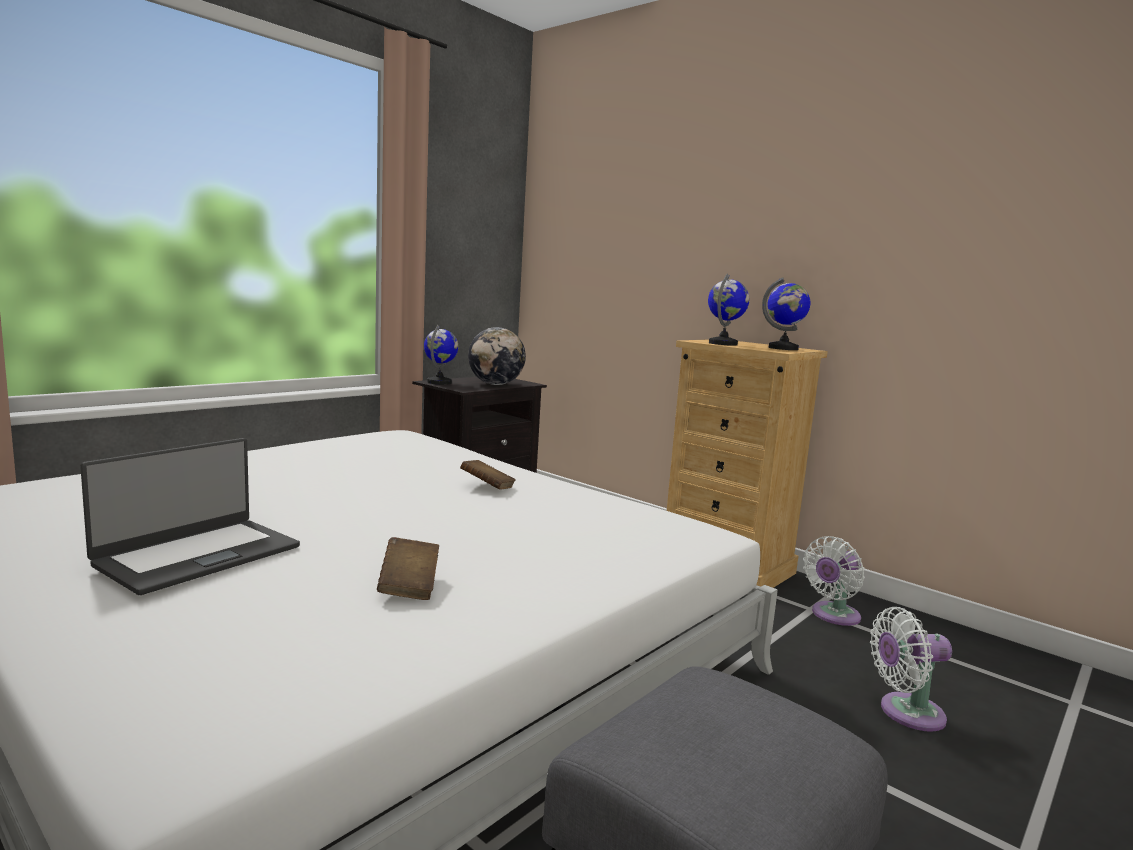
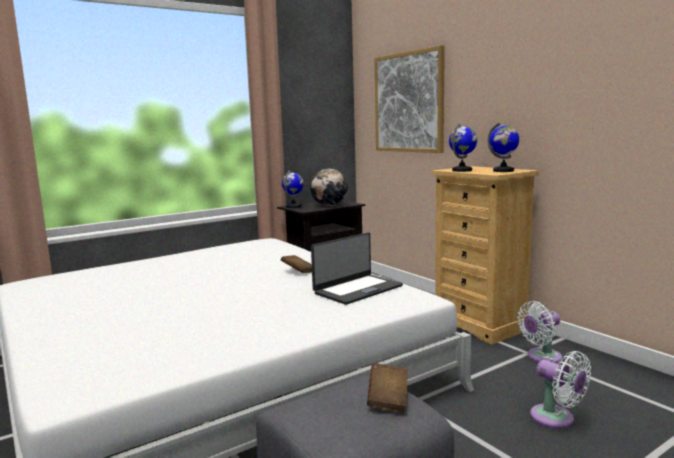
camera: 15 degrees right, 0 degrees up
(198, 555) = (116, 310): laptop -> laptop (357, 289)
(409, 586) = (215, 326): brown book -> brown book (388, 400)
(619, 240) = (408, 102): none -> picture
(905, 713) = (556, 419): white fan -> white fan turned 135 degrees counterclockwise

